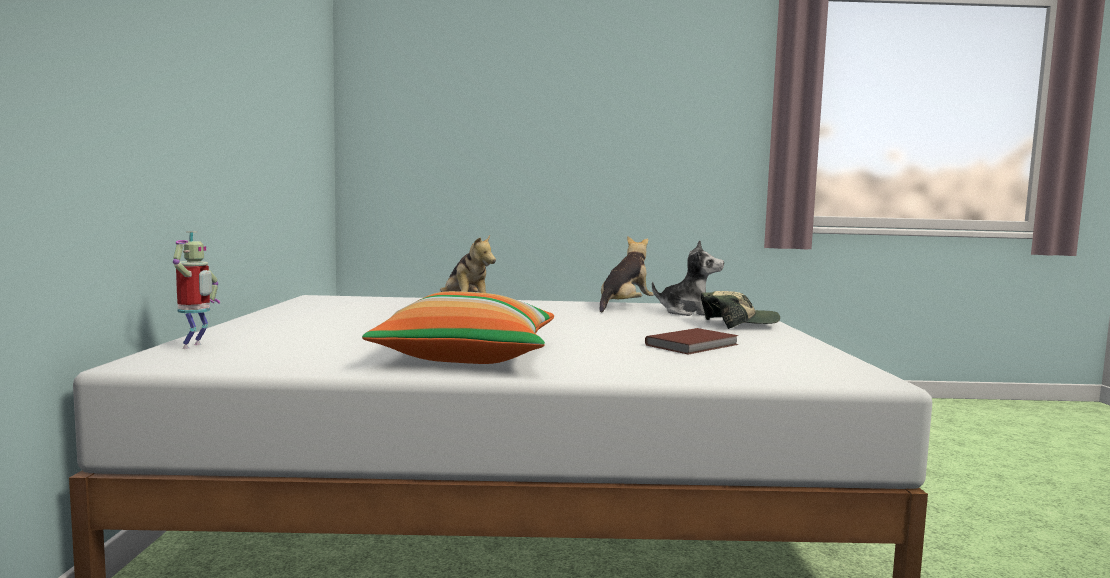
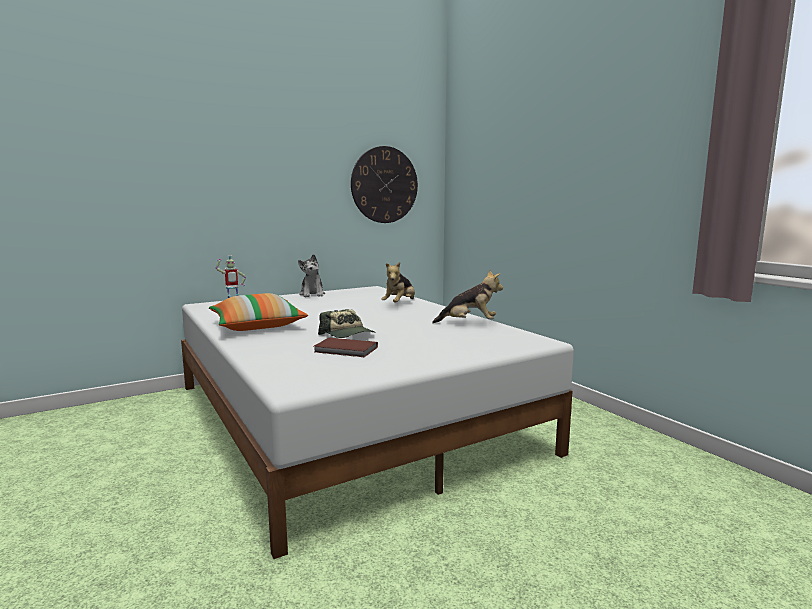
camera: 60 degrees right, 5 degrees up
(297, 116) = (384, 185): none -> wall clock
(688, 313) = (479, 336): plush toy -> plush toy (312, 294)
(738, 324) = (453, 350): cap -> cap (348, 335)

